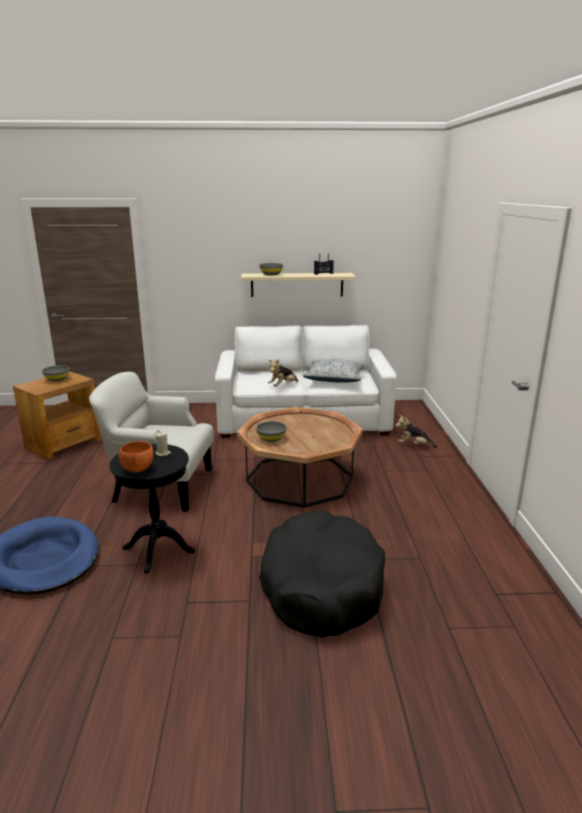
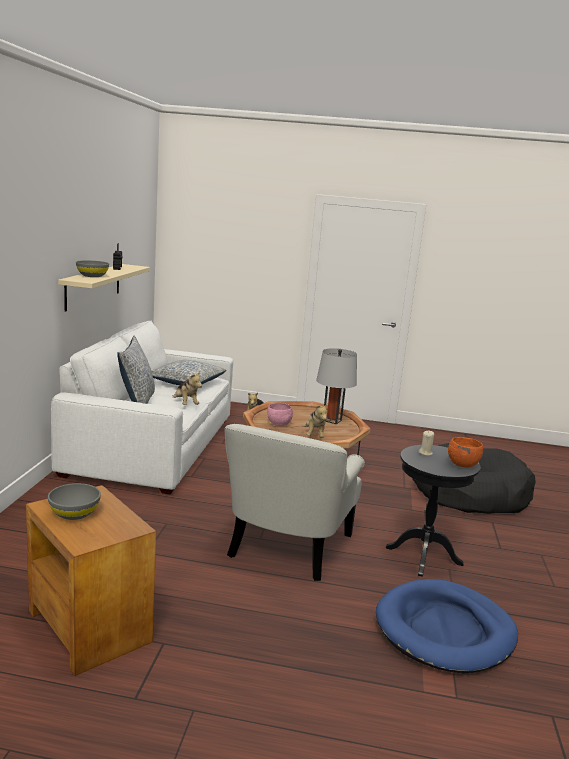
camera: 80 degrees left, 5 degrees down
(270, 373) = (137, 401): none -> pillow
(271, 438) = (314, 435): grey bowl -> plush toy
(286, 423) = (279, 424): none -> pink bowl
(322, 443) = (332, 420): none -> grey table lamp

